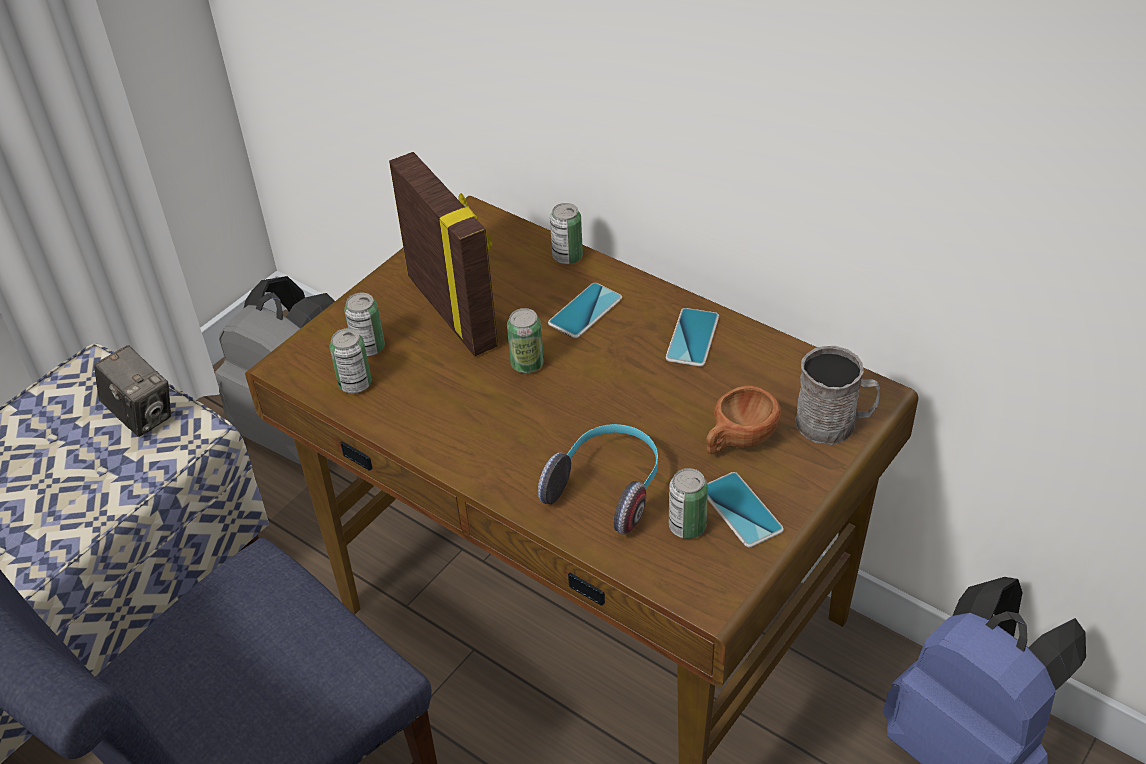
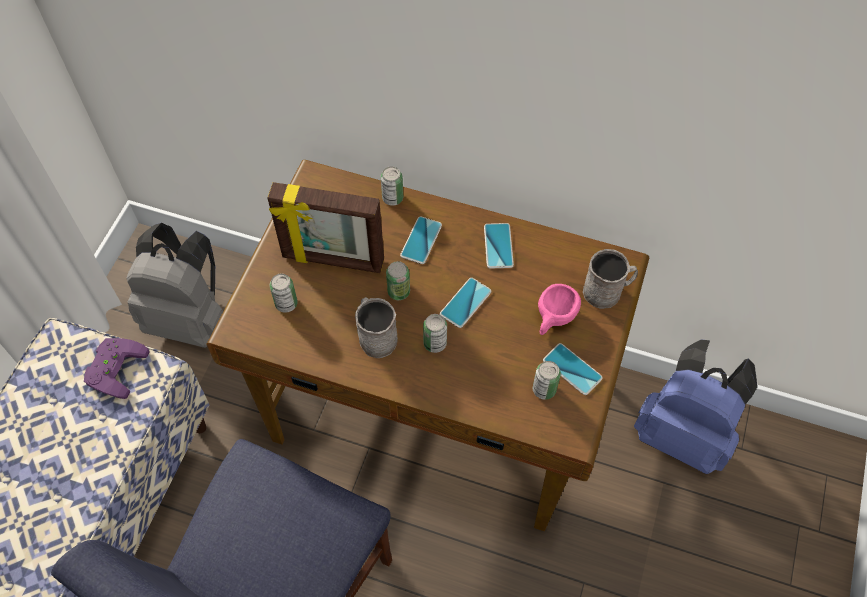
camera: 20 degrees left, 15 degrees up
(142, 415) = (113, 368): camera -> purple game controller
(355, 384) = (289, 335): can -> can (435, 343)
(454, 311) = (333, 260): picture frame -> picture frame turned 150 degrees clockwise
(471, 408) = (375, 336): none -> grey mug
(607, 488) = (485, 374): headphones -> none
(616, 396) = (465, 303): none -> phone
(738, 441) = (553, 319): brown cup -> pink cup

